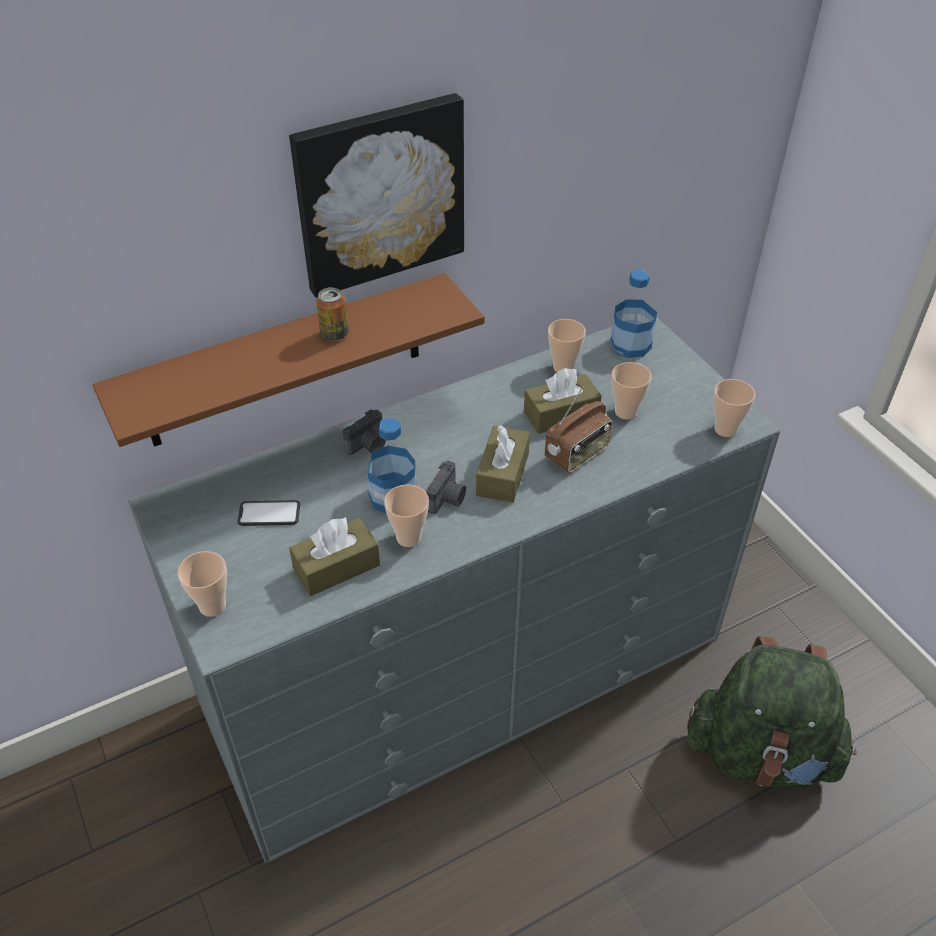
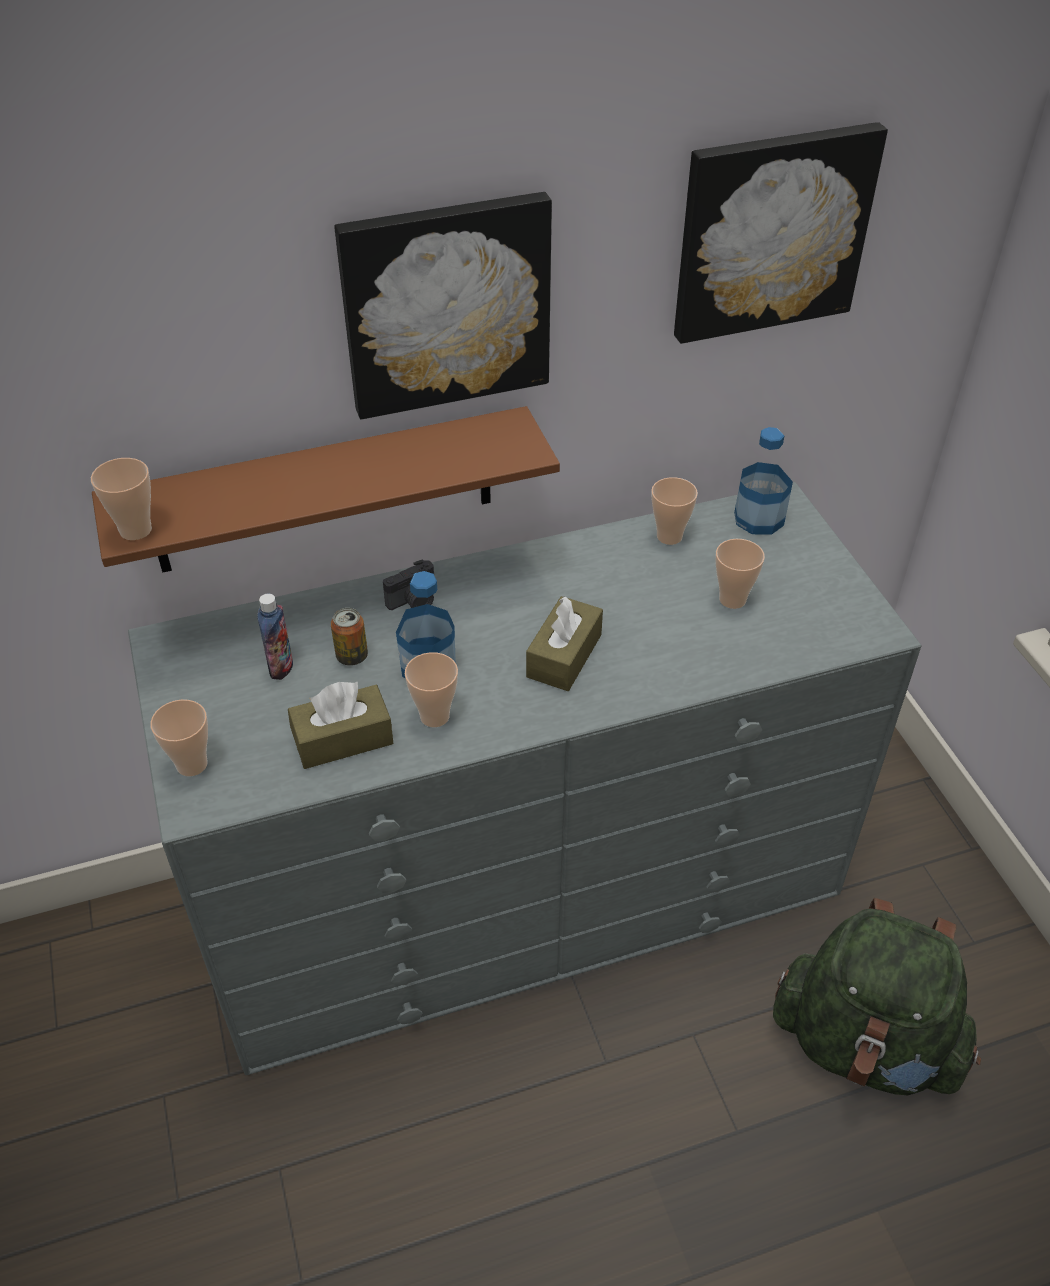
camera: 10 degrees right, 0 degrees up
(269, 514) = (281, 667): phone -> bottle
(334, 334) = (377, 465): can -> can (352, 656)
(447, 499) = (491, 677): camera -> none
(561, 414) = (652, 593): brown tissue box -> none
(577, 454) = (660, 643): radio -> none
(628, 111) = (771, 231): none -> picture
(725, 429) = (851, 635): cup -> cup (135, 530)

